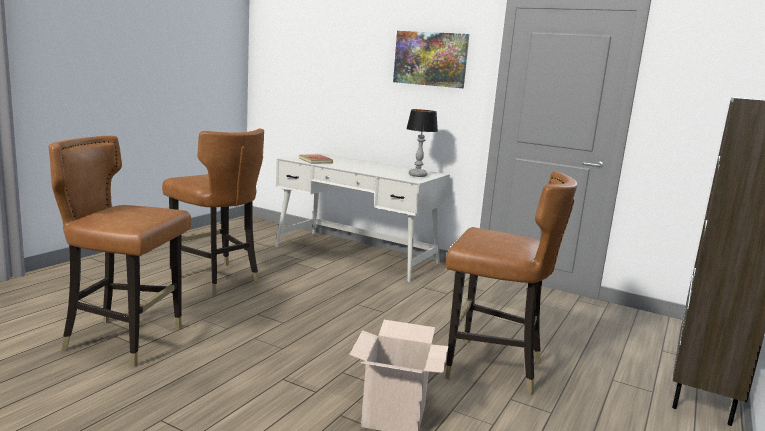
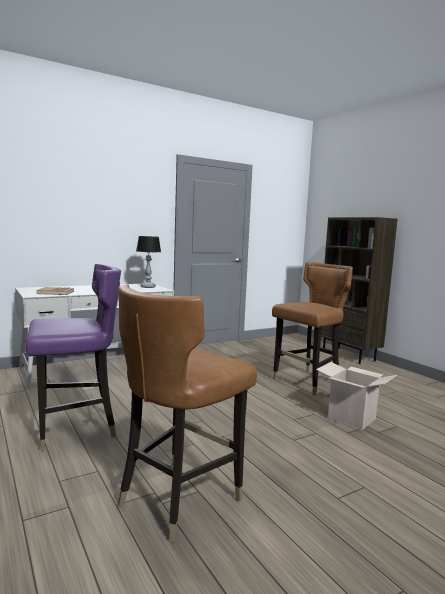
camera: 60 degrees left, 5 degrees down
(215, 279) = (75, 429): brown chair -> purple chair
(430, 59) = (124, 196): picture -> none

